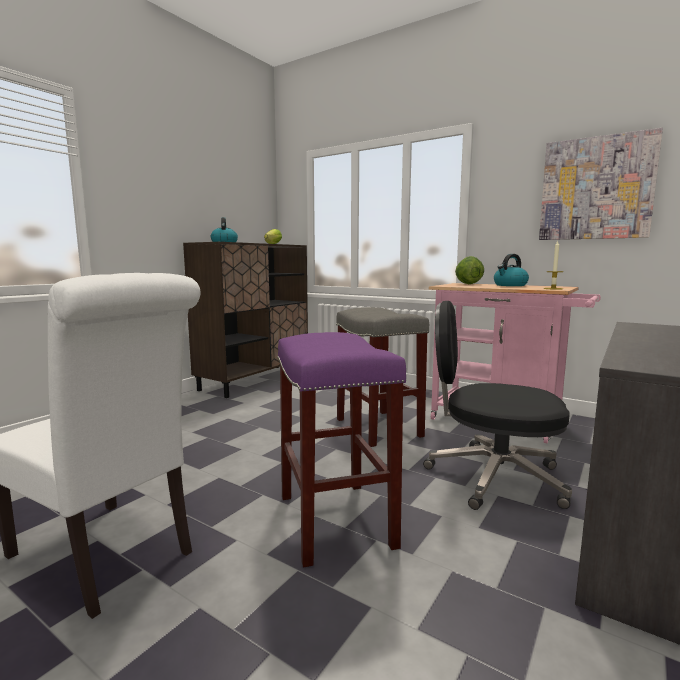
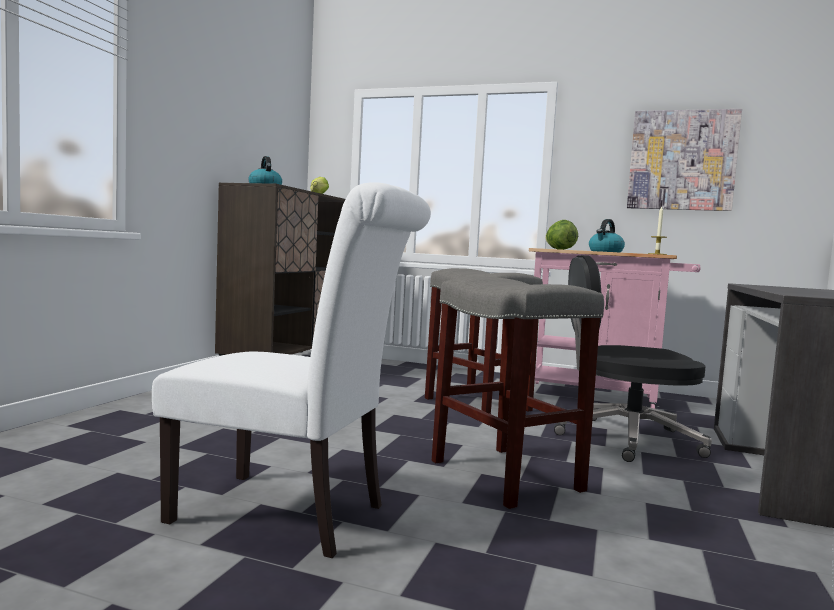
camera: 15 degrees left, 5 degrees down
(336, 521) = (507, 476): purple stool -> grey stool

